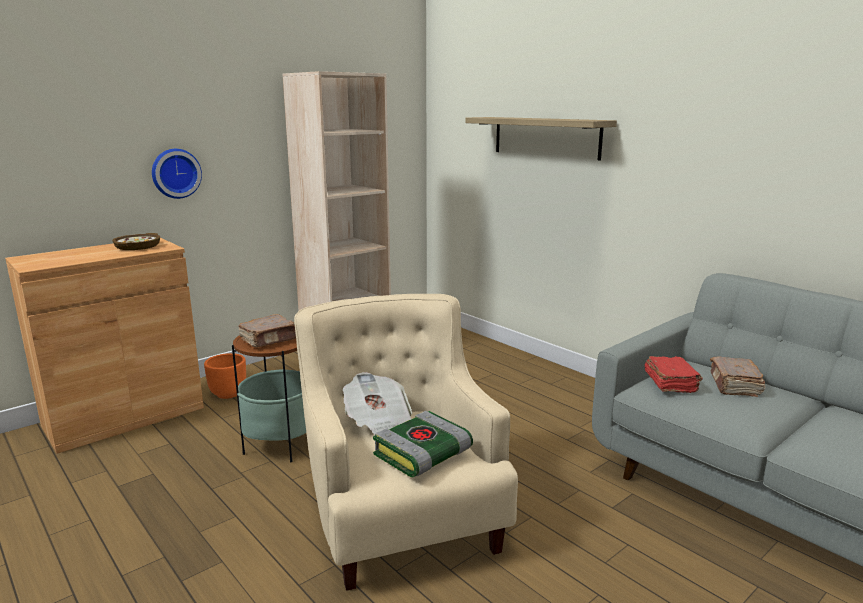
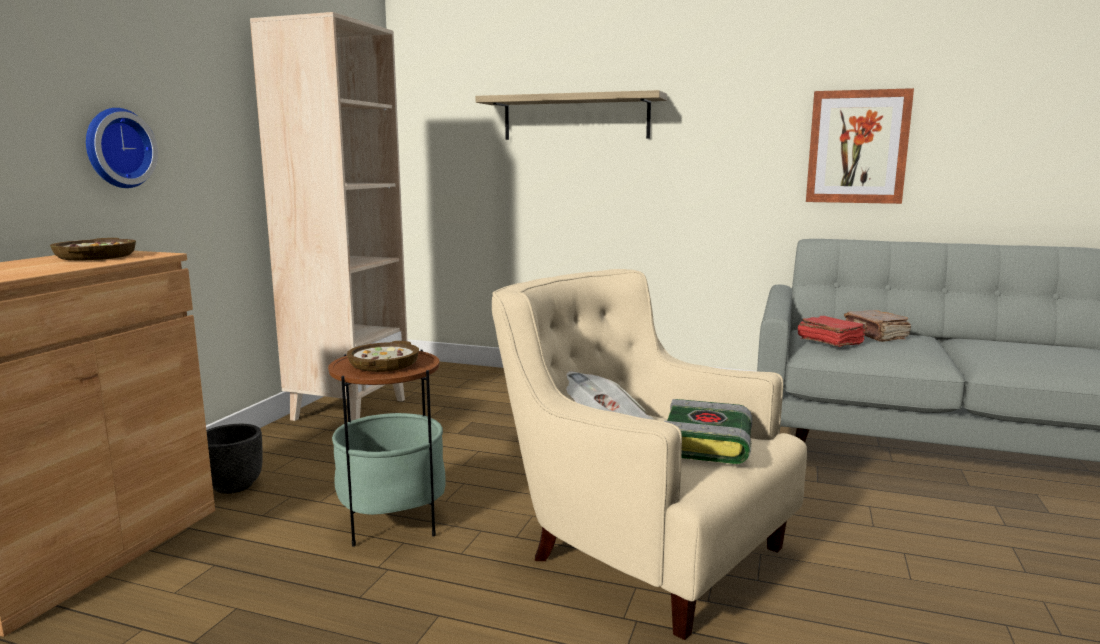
camera: 30 degrees left, 5 degrees down
(228, 393) = (233, 486): orange planter -> black planter
(269, 340) = (384, 364): brown book -> bowl
(786, 186) = (857, 147): none -> picture

